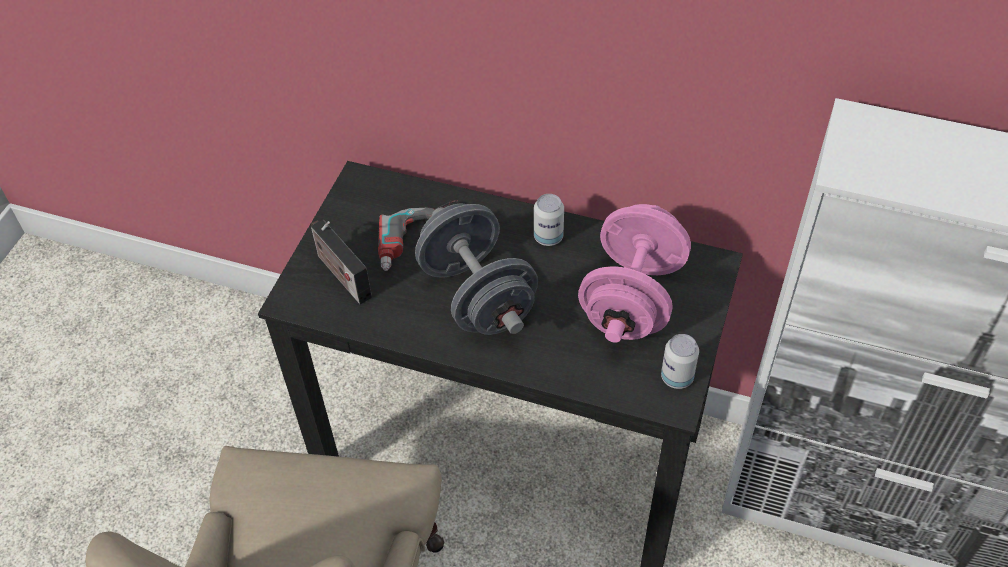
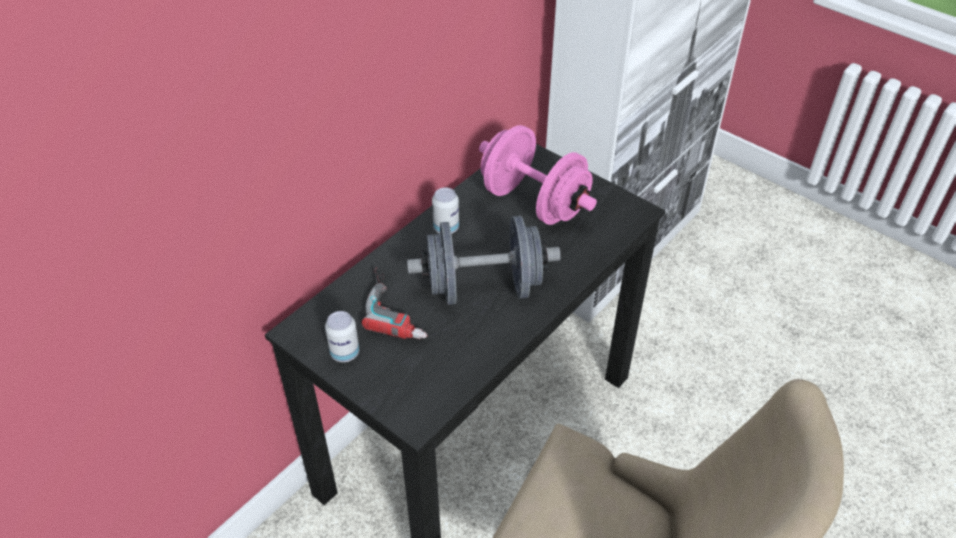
camera: 70 degrees left, 5 degrees down
(341, 274) = (407, 373): radio -> none
(677, 377) = (616, 203): can -> can (345, 353)

